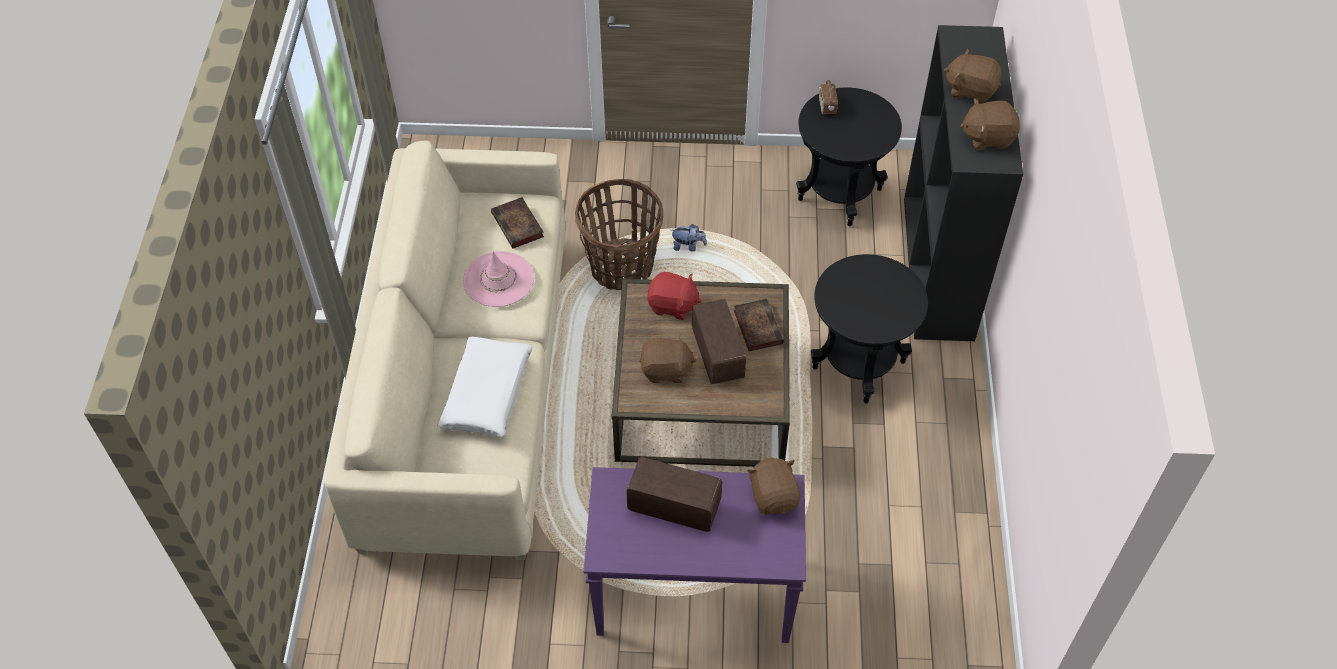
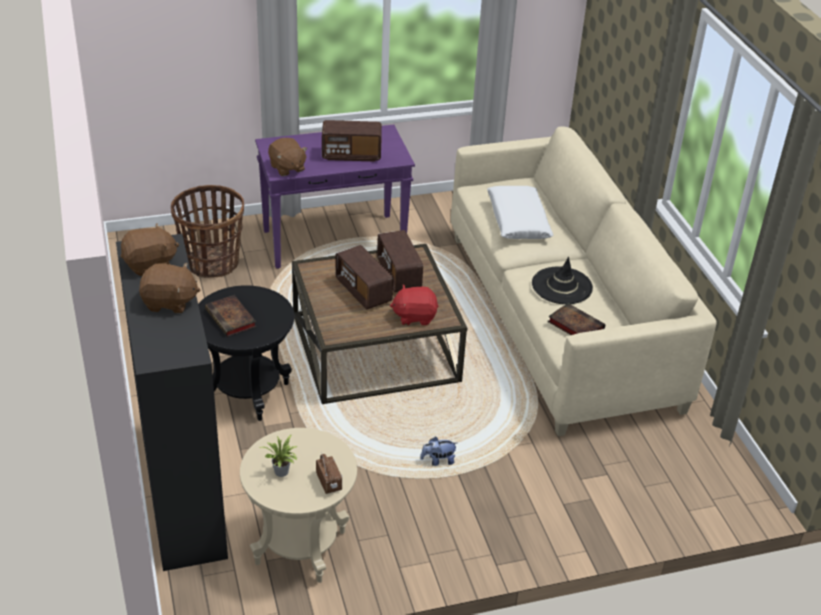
camera: 160 degrees right, 15 degrees down
(498, 279) = (562, 286): pink hat -> black hat
(621, 266) = (491, 429): basket -> basket (211, 263)
(666, 370) = (399, 275): brown plush toy -> radio
(757, 326) = (338, 314): book -> book (232, 319)
(840, 195) = (300, 548): black side table -> beige side table
(865, 121) = (282, 473): none -> potted plant

